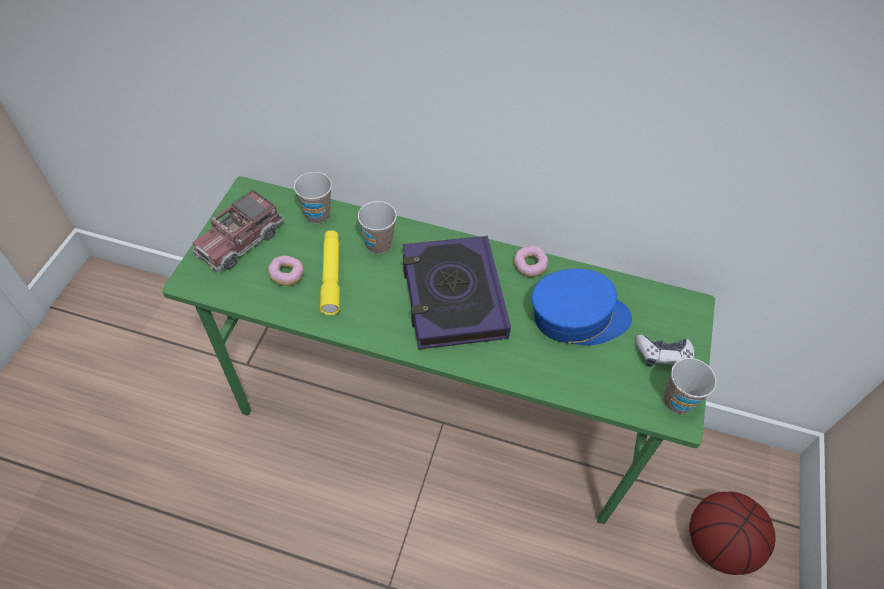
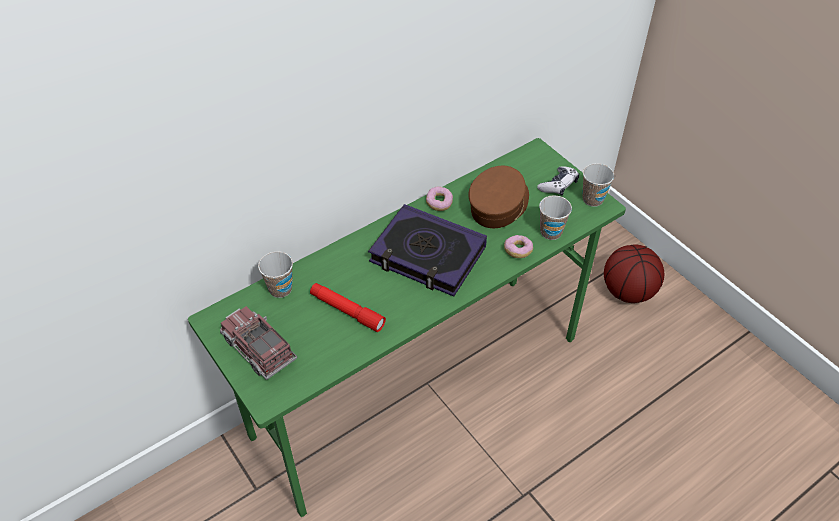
camera: 50 degrees left, 5 degrees down
(240, 241) = (259, 349): toy truck -> toy truck turned 150 degrees clockwise
(287, 275) = (321, 336): donut -> donut (518, 251)
(331, 276) = (347, 311): yellow flashlight -> red flashlight
(378, 244) = (344, 269): cup -> cup (551, 232)
(577, 317) = (498, 205): blue cap -> brown cap

